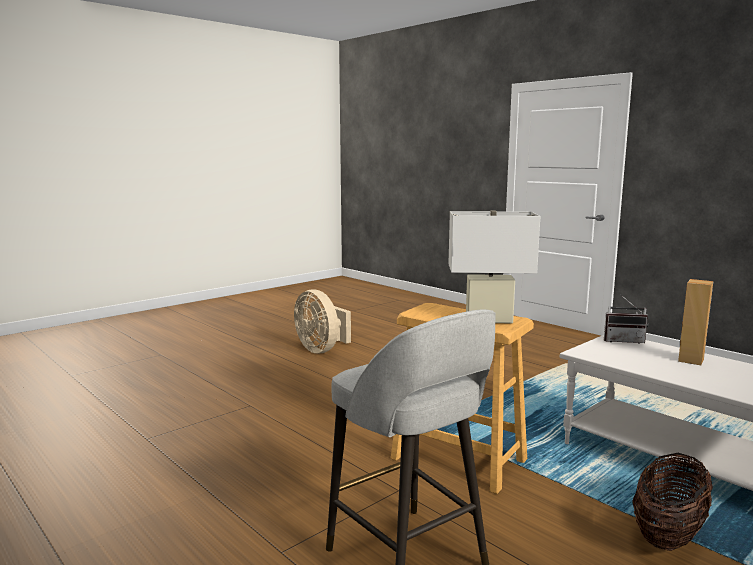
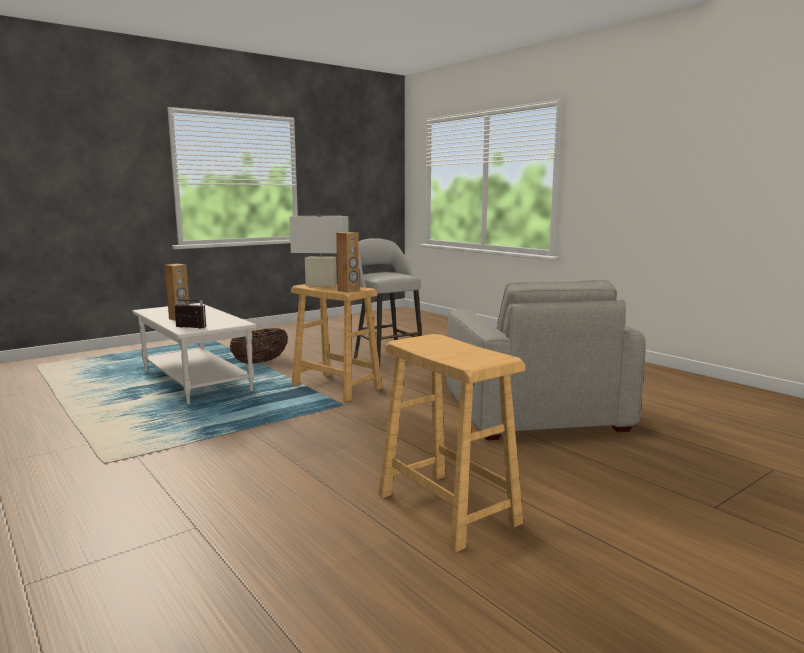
camera: 175 degrees left, 0 degrees up
(205, 424) = (533, 411): none -> grey armchair
(321, 349) = (447, 508): beige fan -> beige stool
(432, 307) = (348, 290): none -> brown speaker

